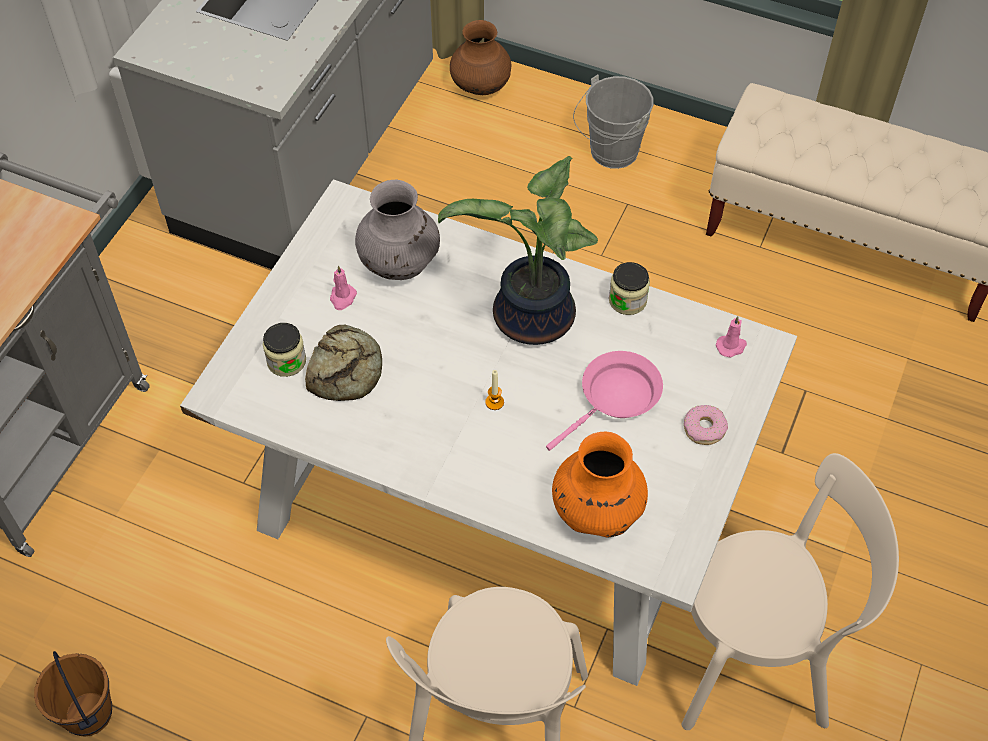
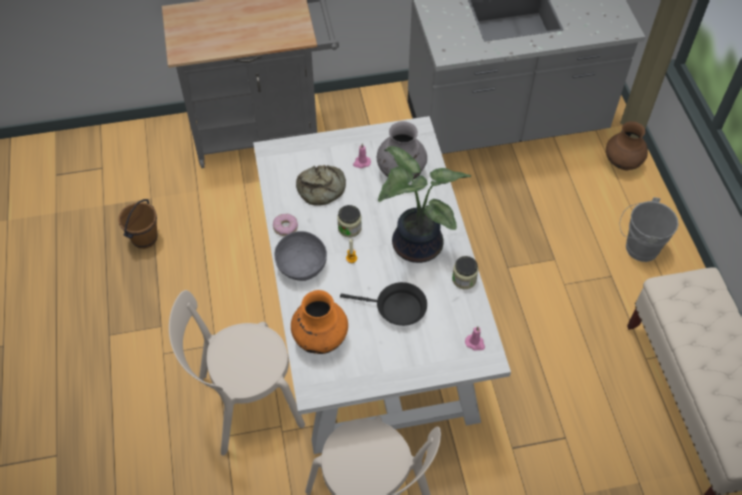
camera: 55 degrees right, 0 degrees up
(286, 361) = (308, 164): jar -> jar (349, 228)
(457, 467) = (301, 265): none -> grey bowl
(615, 398) = (396, 308): pink frying pan -> black frying pan
(704, 429) = (410, 359): donut -> donut (285, 227)

